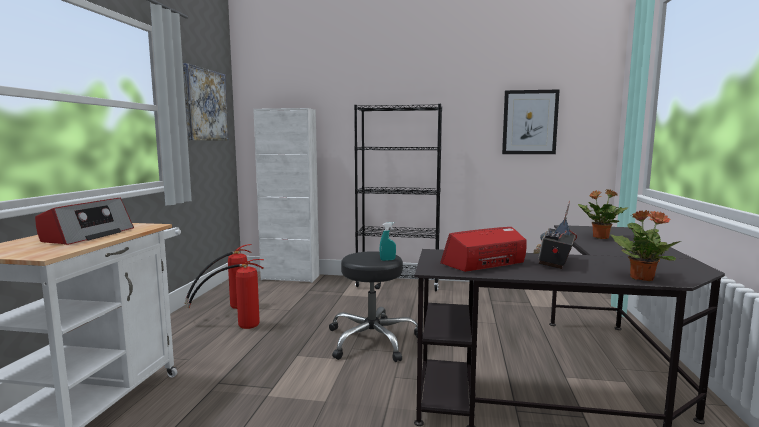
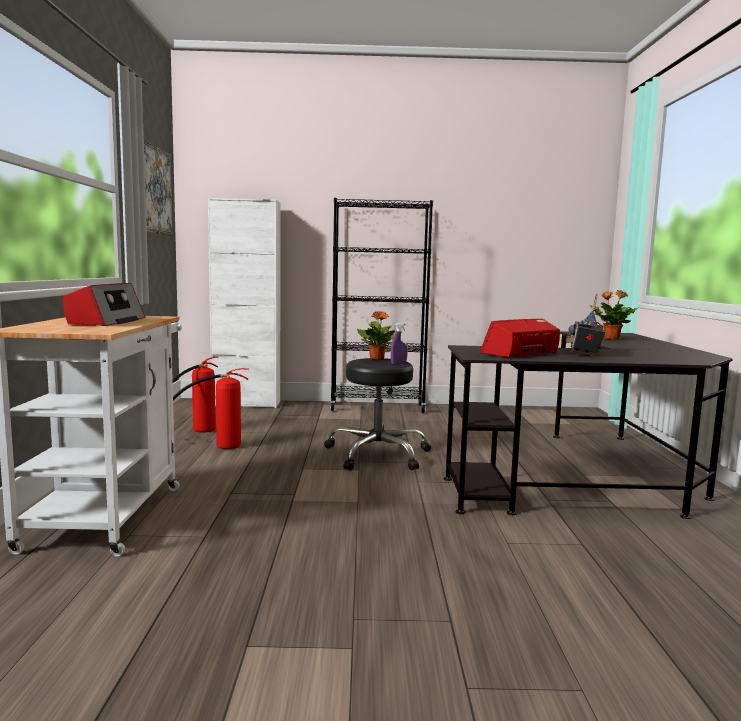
camera: 10 degrees left, 0 degrees up
(387, 260) = (398, 363): turquoise spray bottle -> purple spray bottle
(529, 122) = (522, 226): picture -> none
(641, 278) = (666, 360): potted plant -> potted plant (377, 358)

